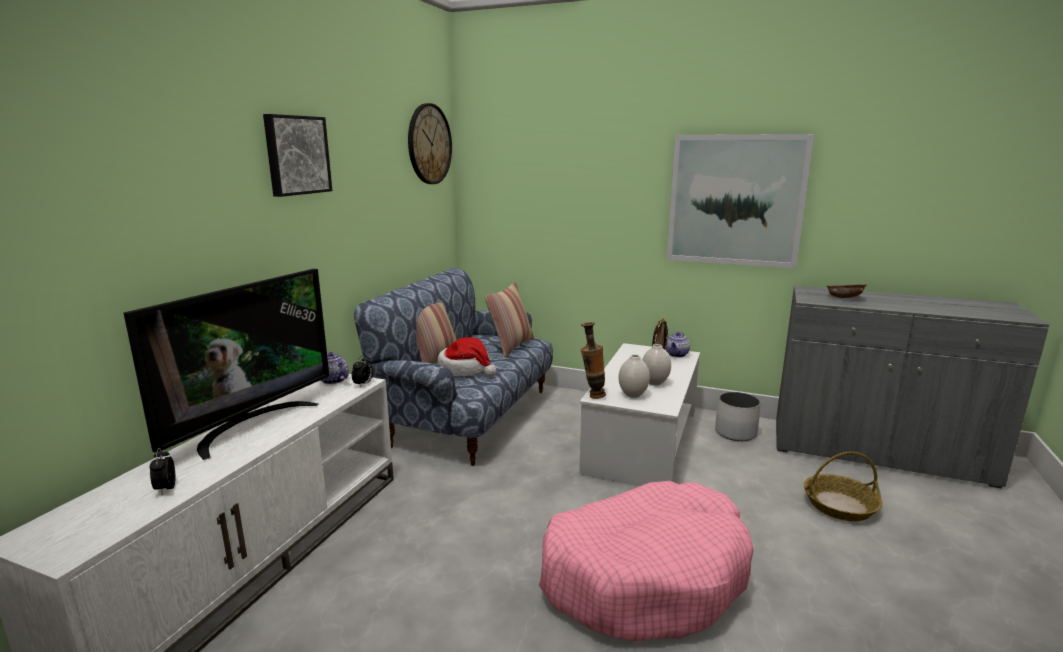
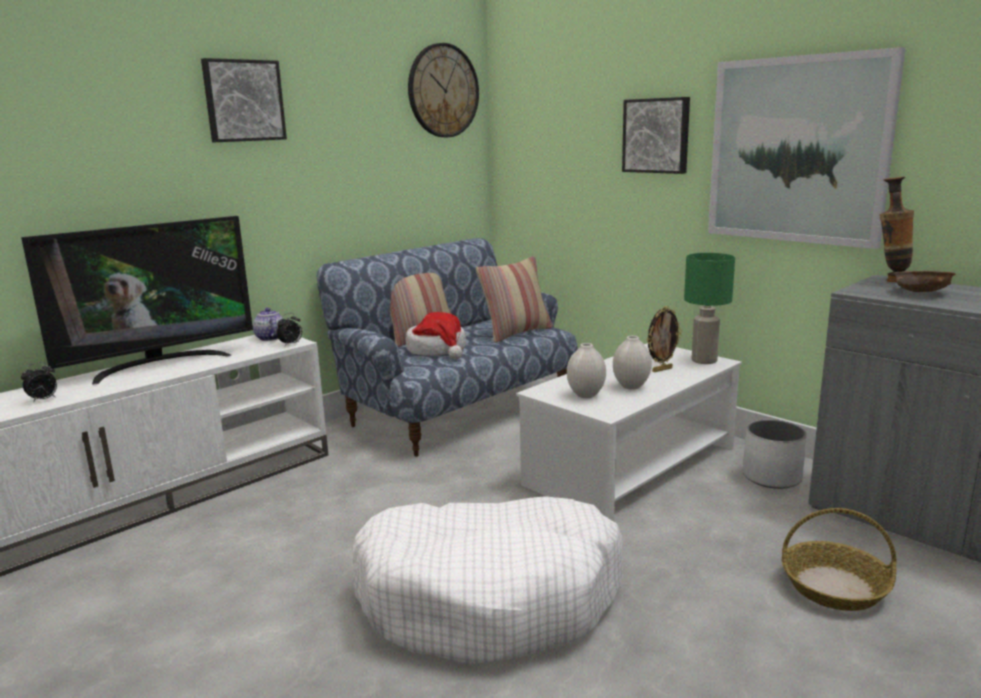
camera: 25 degrees right, 0 degrees up
(166, 489) = (43, 400): alarm clock -> alarm clock turned 135 degrees counterclockwise
(592, 395) = (536, 389): vase -> vase (890, 280)
(620, 186) = (657, 135): none -> picture
(644, 575) = (490, 597): pink dog bed -> white dog bed
(677, 355) = (704, 361): teapot -> green table lamp

